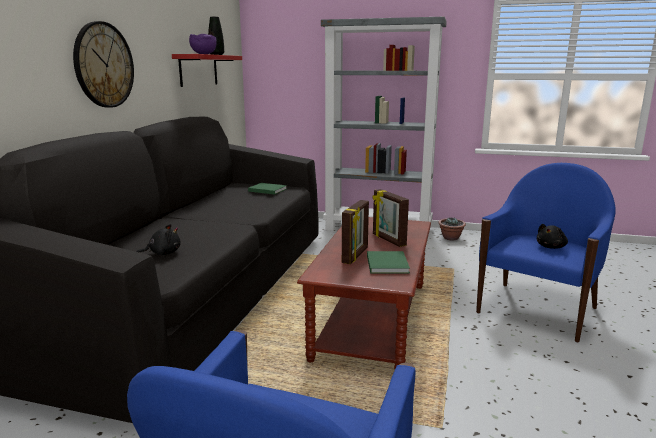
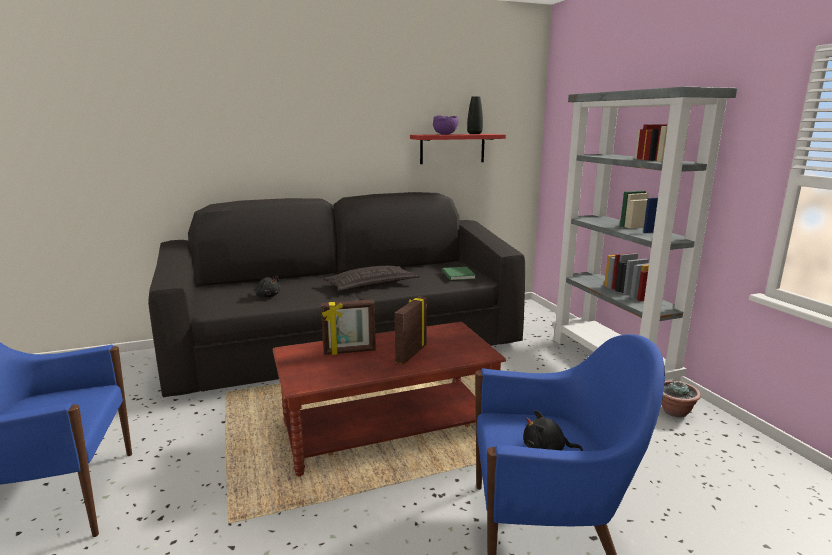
camera: 55 degrees right, 0 degrees up
(103, 65) = (318, 146): wall clock -> none
(228, 214) = (371, 285): none -> pillow
(387, 263) = (344, 368): green book -> none

